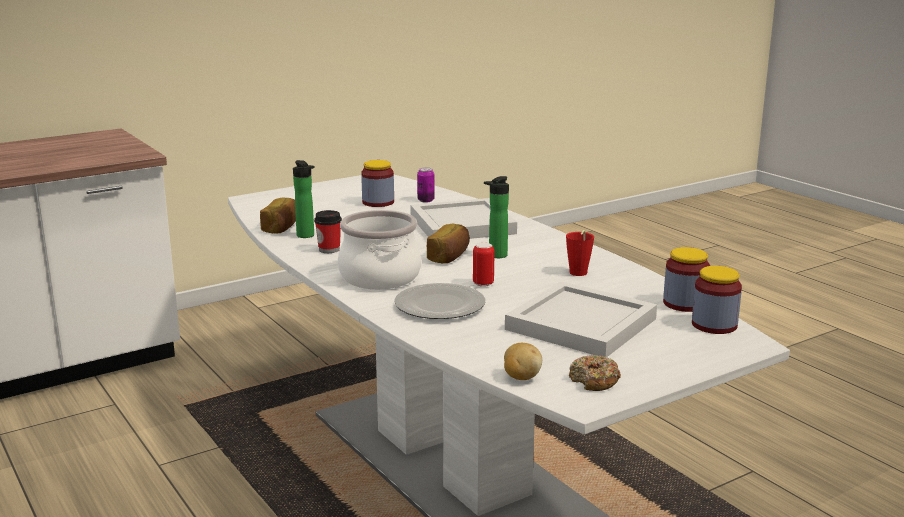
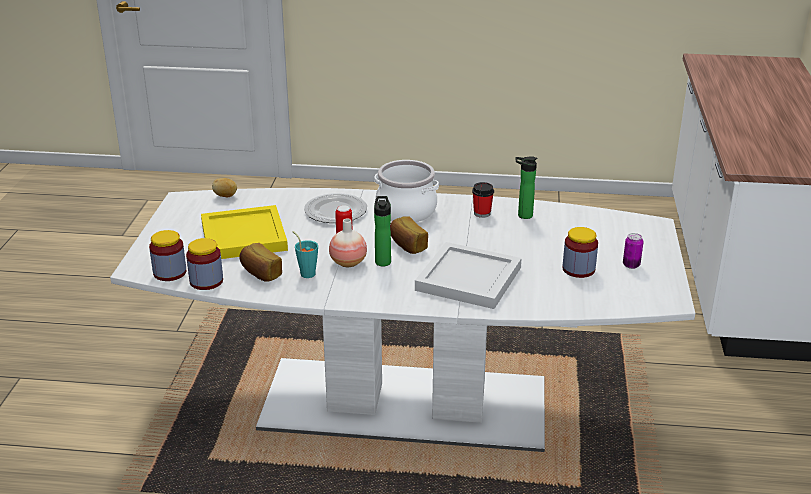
camera: 130 degrees right, 10 degrees up
(282, 227) = (555, 213): bread -> bread (260, 273)
(426, 200) = (558, 292): can -> can (631, 265)
(526, 266) = (348, 263): none -> vase
(577, 274) = (306, 272): red cup -> turquoise cup
(583, 324) = (242, 237): white tray -> yellow tray
(594, 381) = (190, 210): donut -> none

